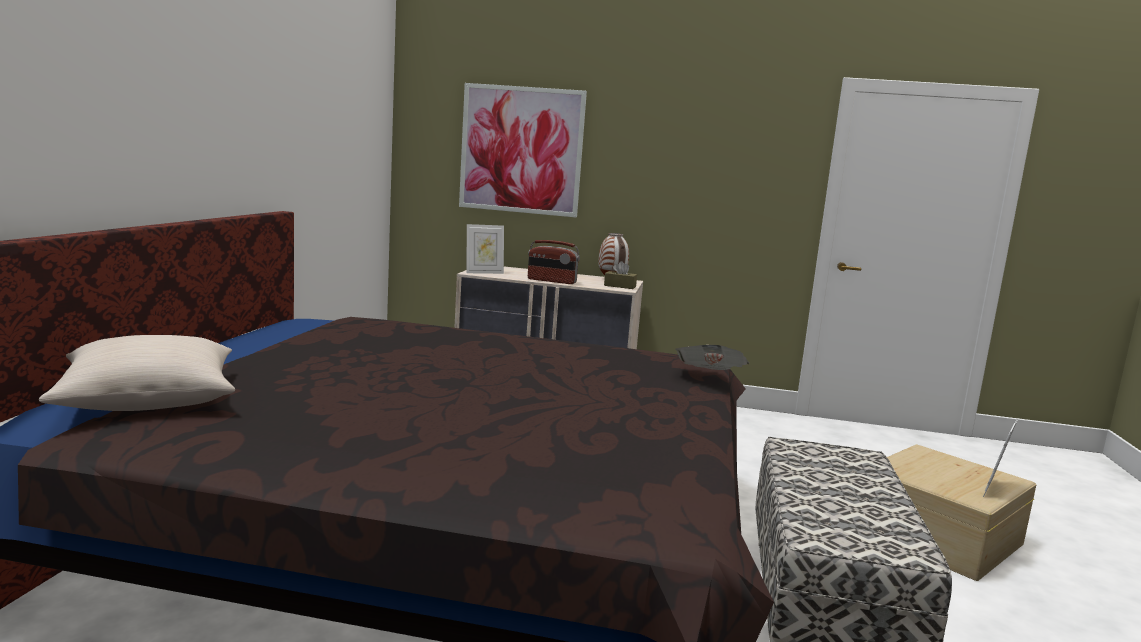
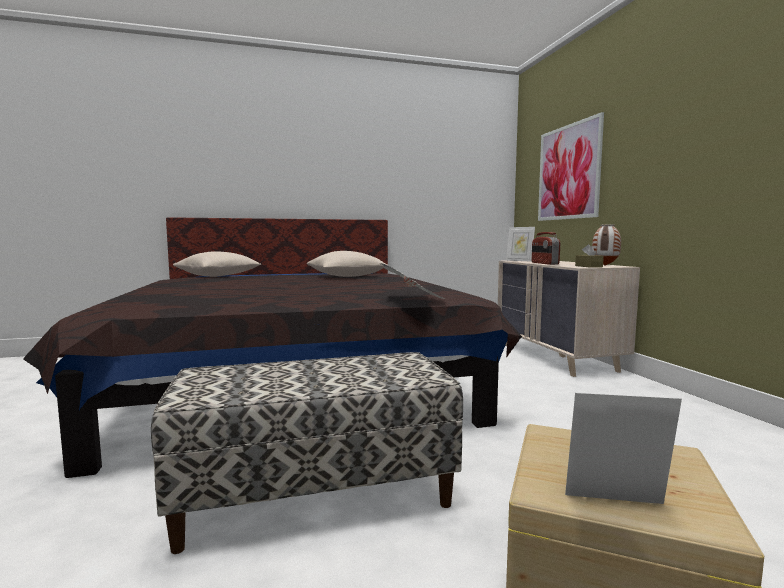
camera: 65 degrees right, 5 degrees down
(391, 344) = (346, 276): none -> beige pillow

